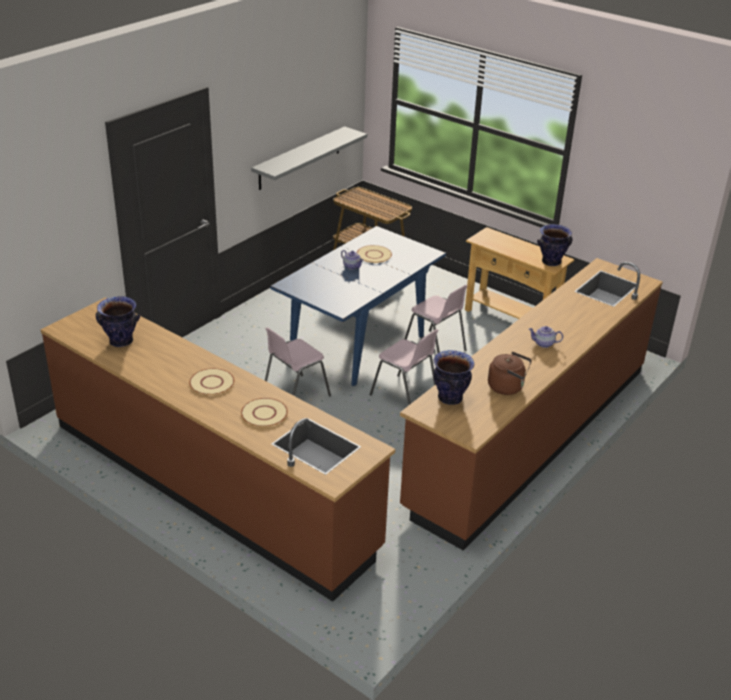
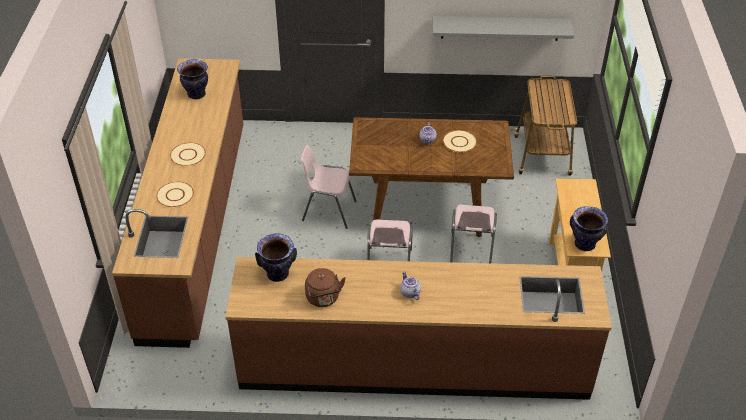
camera: 55 degrees right, 10 degrees up
(358, 344) = (427, 208): blue dining table -> brown dining table

